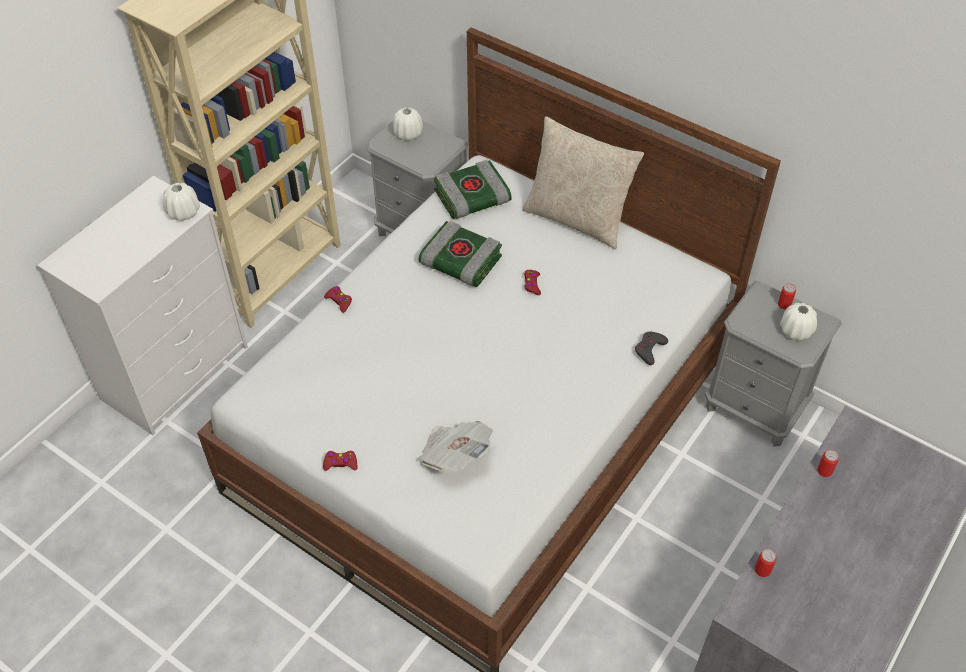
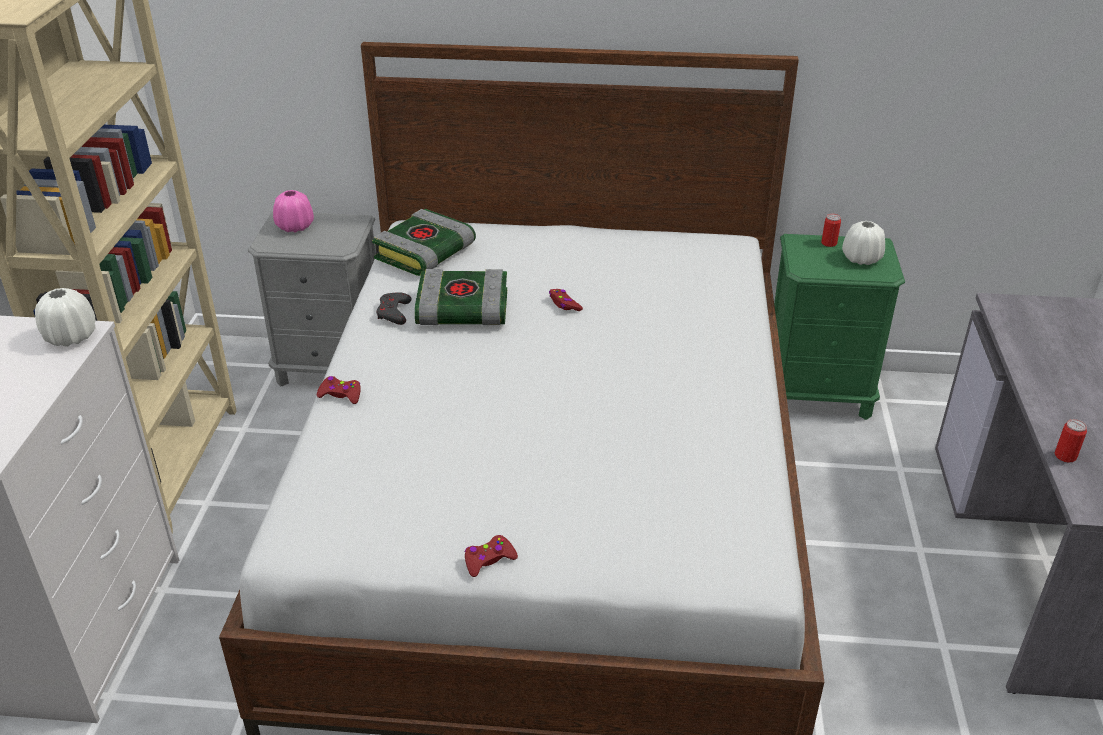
camera: 30 degrees left, 15 degrees down
(408, 134) = (295, 227): white vase -> pink vase
(455, 455) = (628, 492): newspaper -> none
(577, 218) = (559, 237): beige pillow -> none
(649, 349) = (745, 316): grey game controller -> grey game controller (394, 312)
(755, 408) = (818, 394): grey nightstand -> green nightstand
(824, 471) = (1020, 349): can -> none

